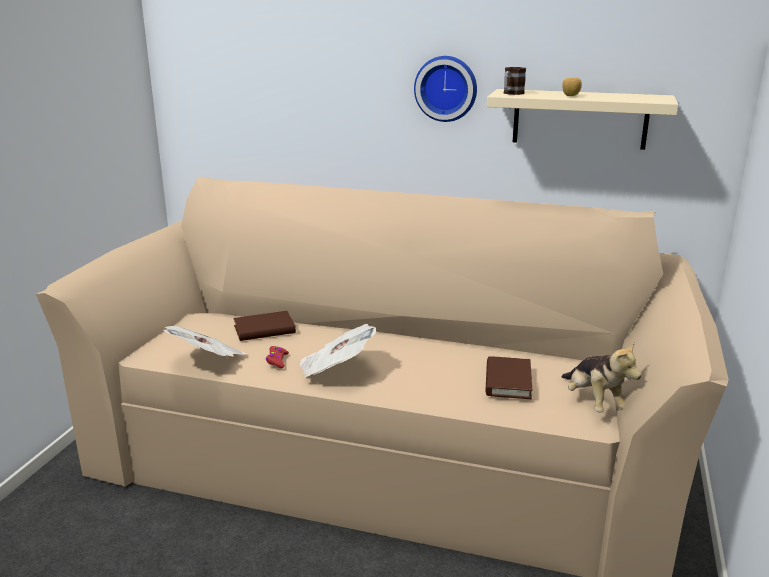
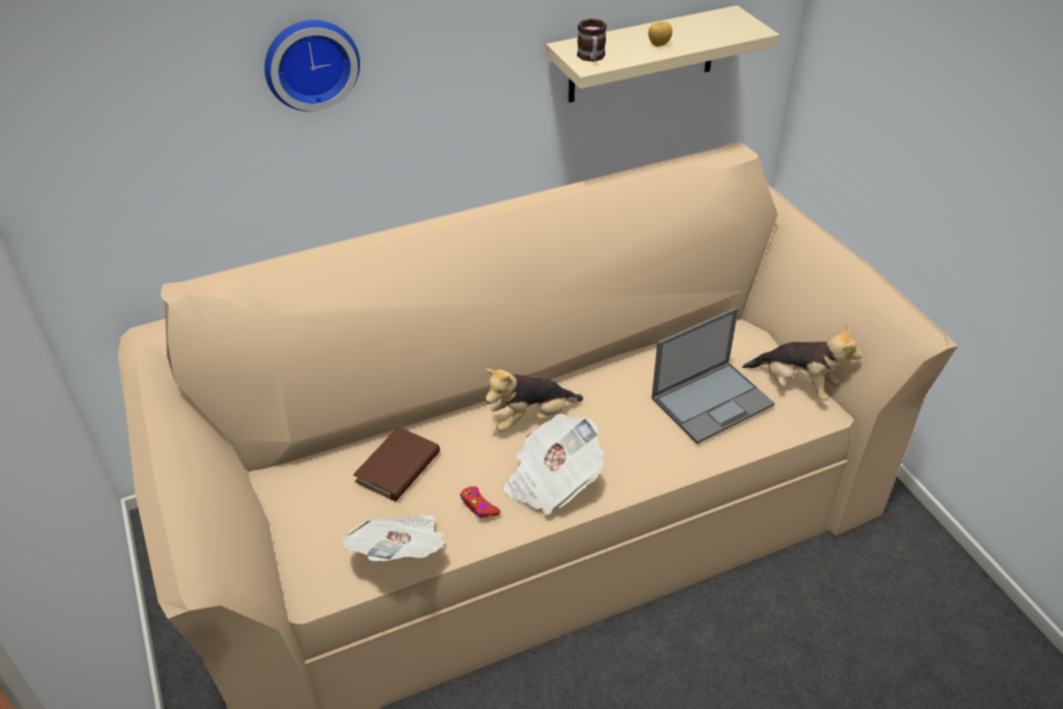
camera: 40 degrees left, 20 degrees up
(371, 341) = (531, 418): none -> plush toy
(446, 88) = (482, 58): wall clock -> wall clock (310, 63)
(508, 381) = (713, 401): brown book -> laptop

